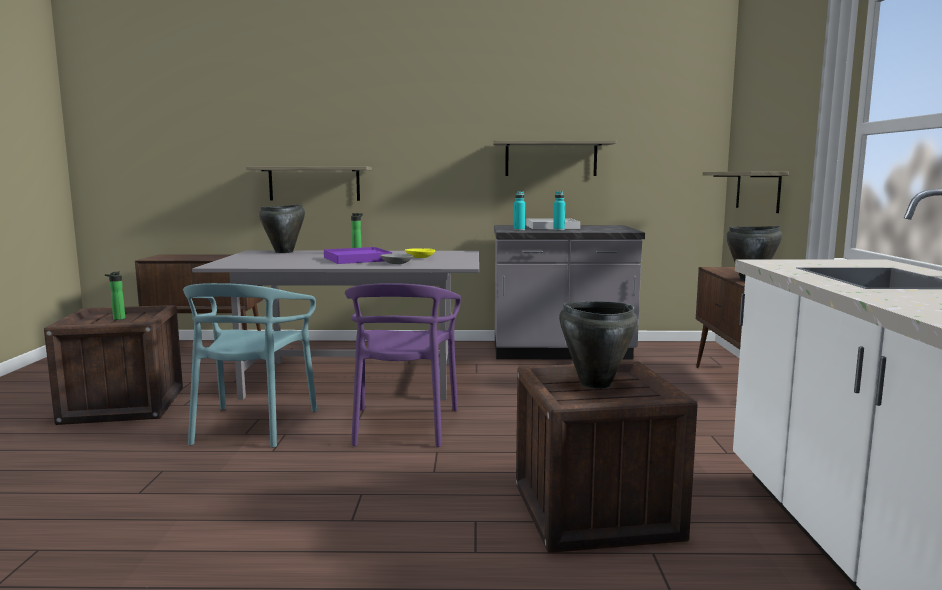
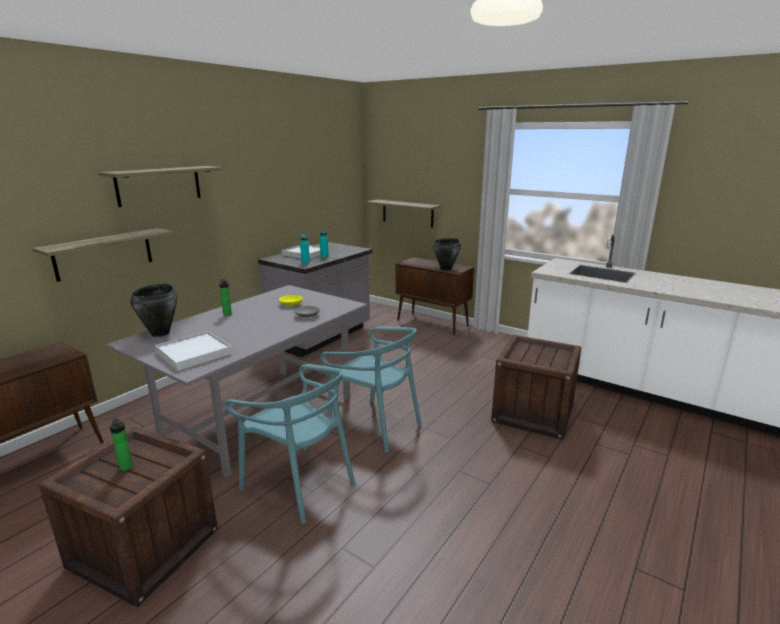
camera: 55 degrees left, 10 degrees up
(253, 261) = (194, 353): none -> white tray
(357, 259) = (261, 320): purple tray -> none
(403, 426) = (375, 425): purple chair -> turquoise chair
(551, 158) = (284, 202): shelf -> shelf (159, 185)
(594, 384) = (531, 354): black cooking pot -> none

